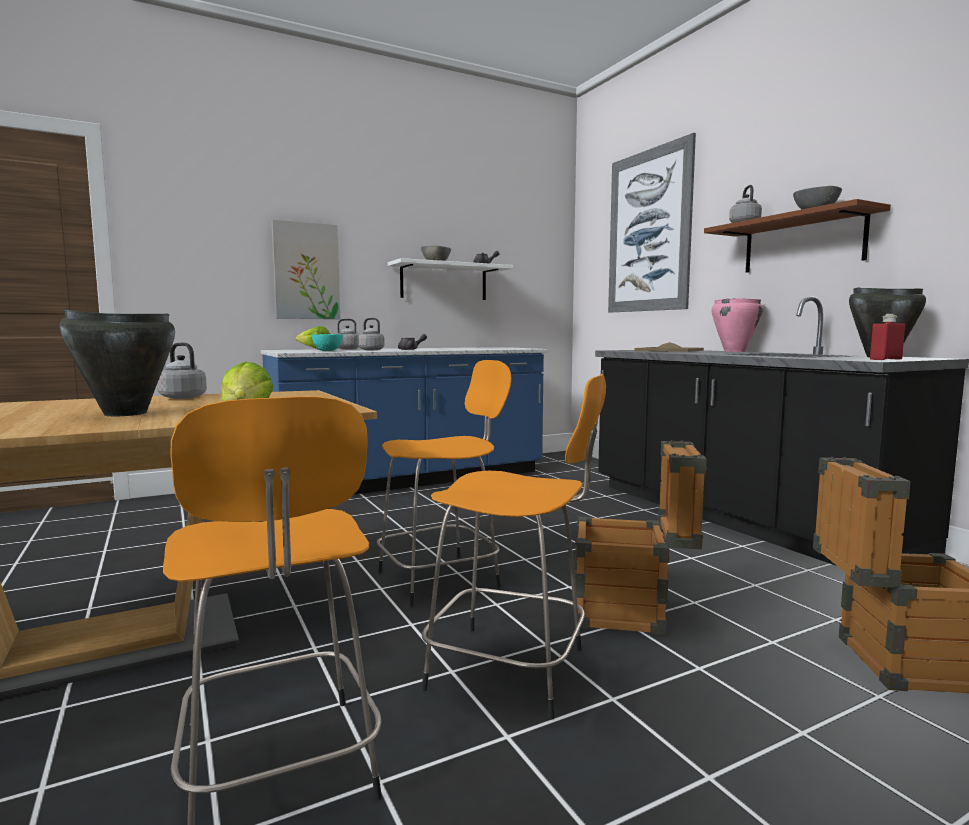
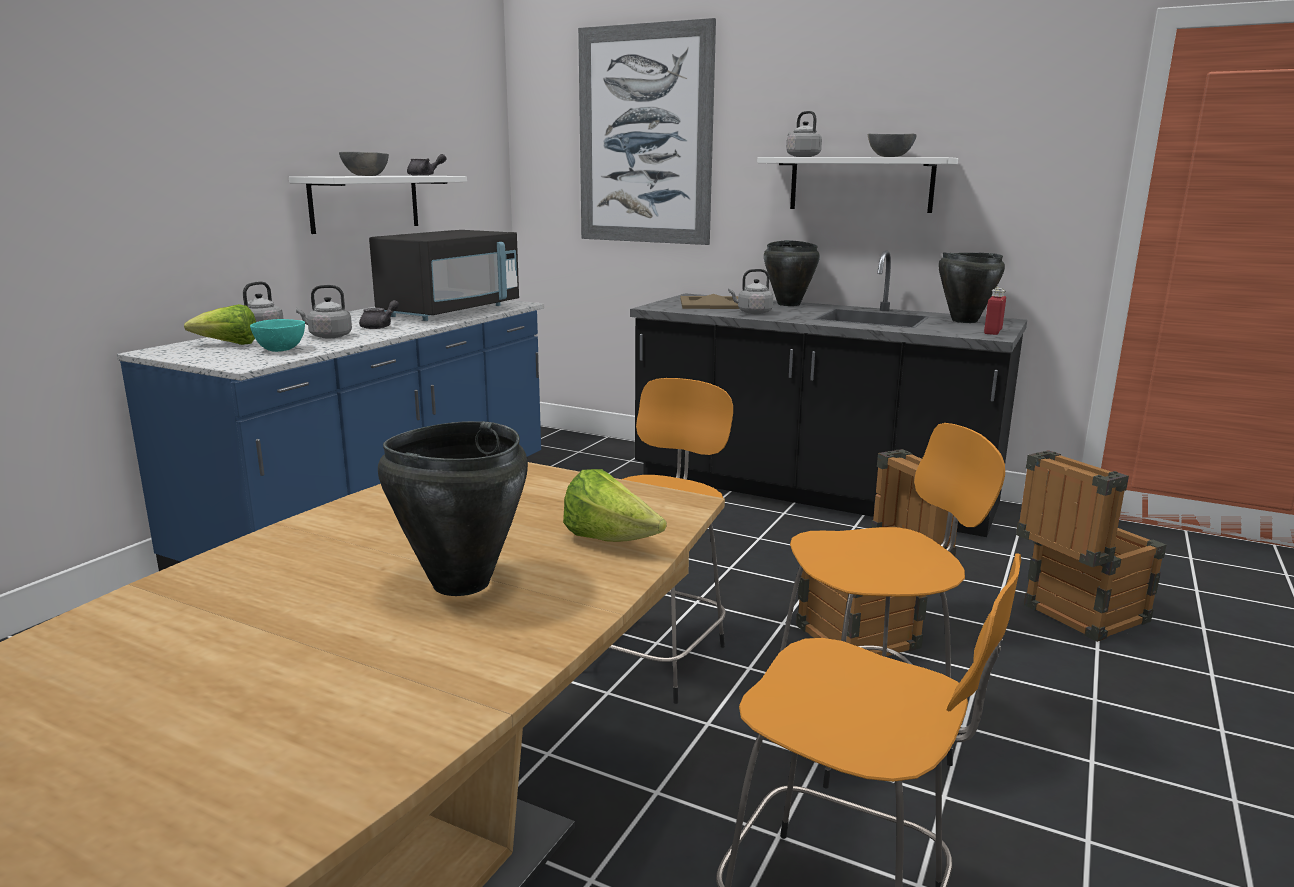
camera: 35 degrees left, 10 degrees up
(181, 397) = (357, 516): grey kettle -> grey kettle (752, 312)
(306, 271) = (169, 202): picture -> none
(474, 348) = (451, 311): none -> black microwave
(735, 351) = (789, 304): pink cooking pot -> black cooking pot
(802, 243) = (860, 184): brown shelf -> white shelf

